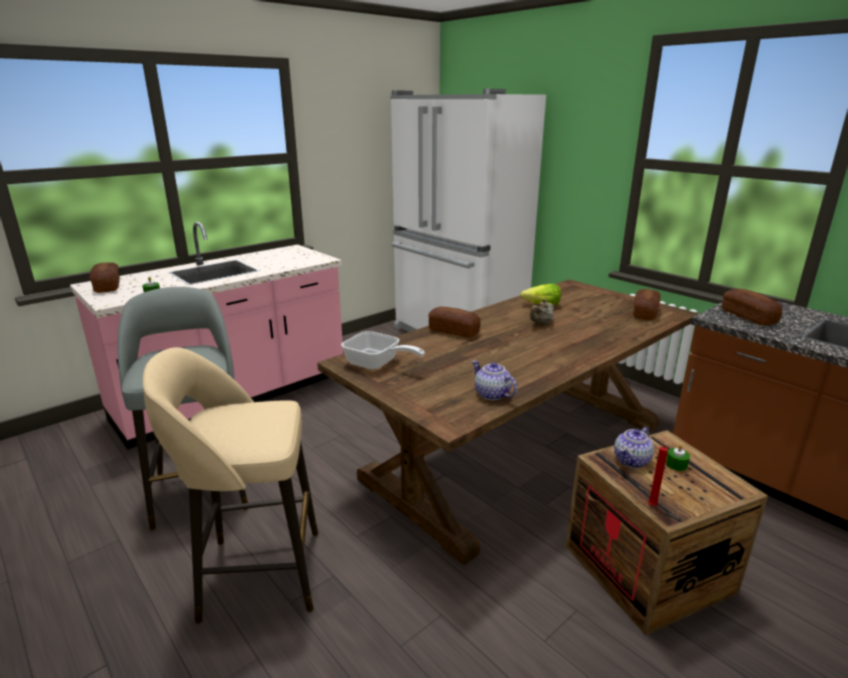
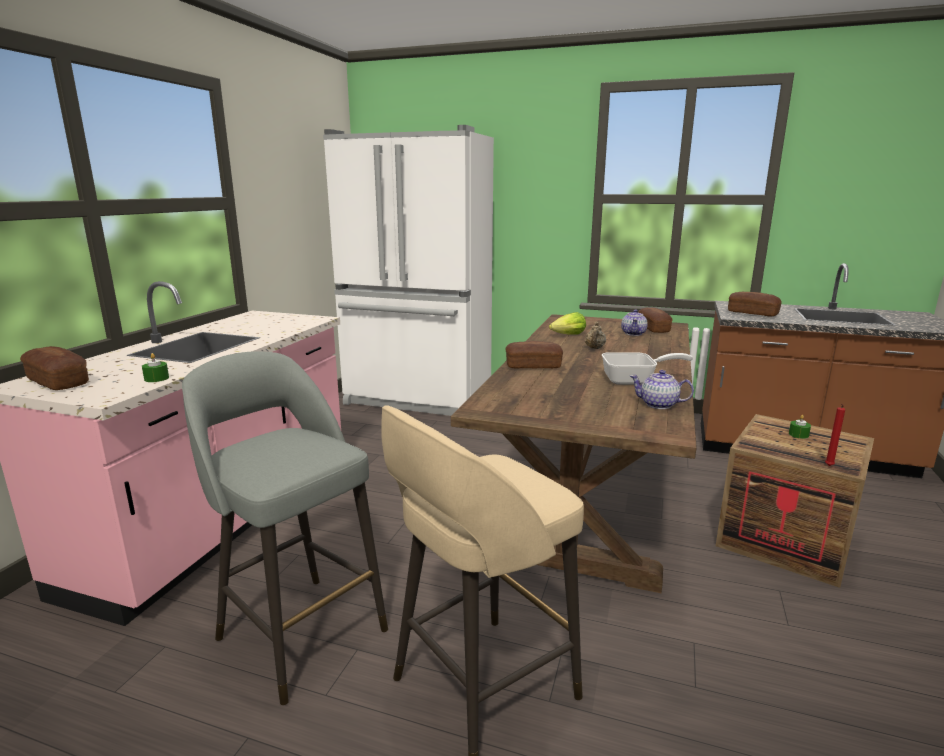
camera: 30 degrees left, 5 degrees down
(377, 364) = (515, 404): frying pan -> frying pan (634, 381)
(632, 460) = (769, 440): teapot -> teapot (633, 333)

